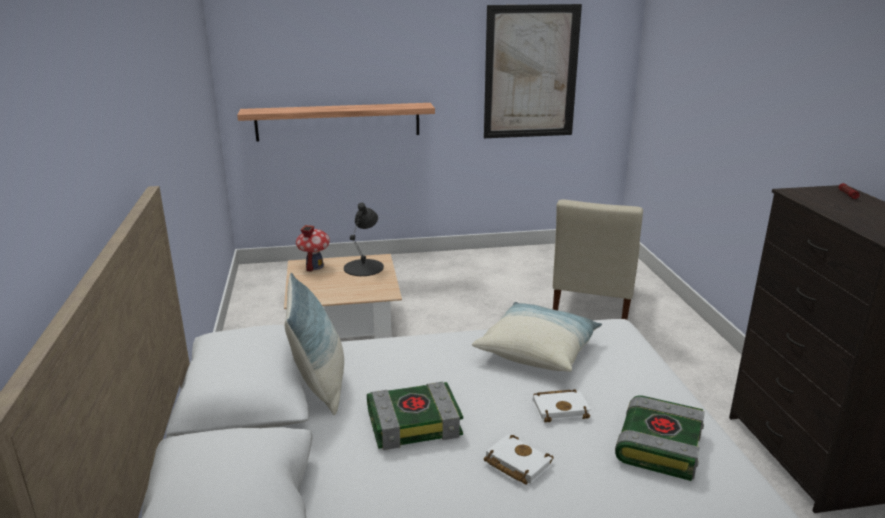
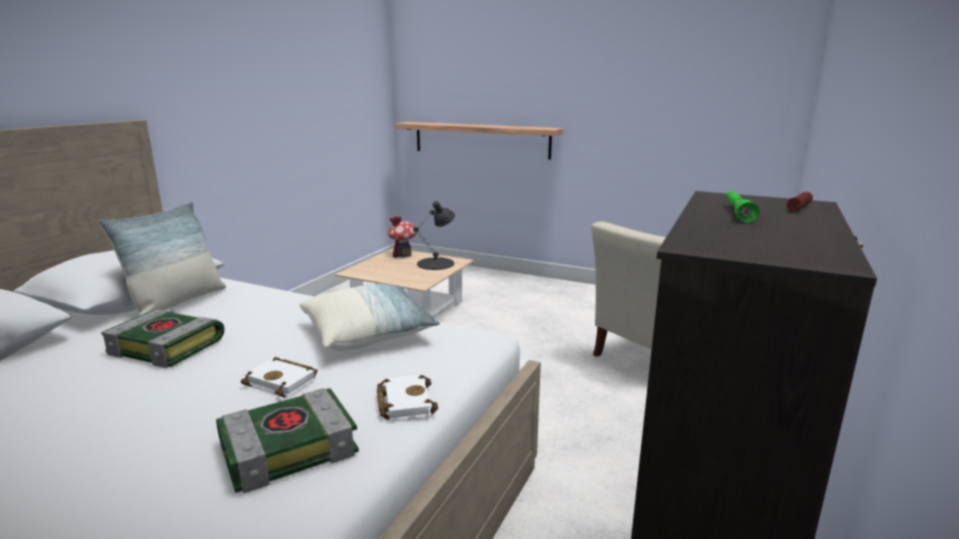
camera: 35 degrees right, 5 degrees down
(515, 464) = (154, 404): white book -> white book (403, 402)
(531, 72) = (671, 103): picture -> none
(840, 207) = (737, 213): none -> green flashlight

